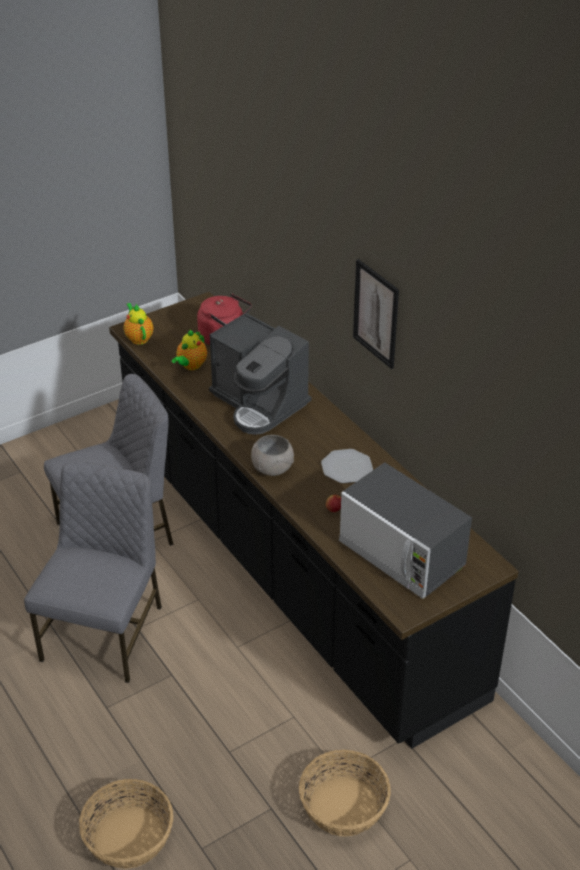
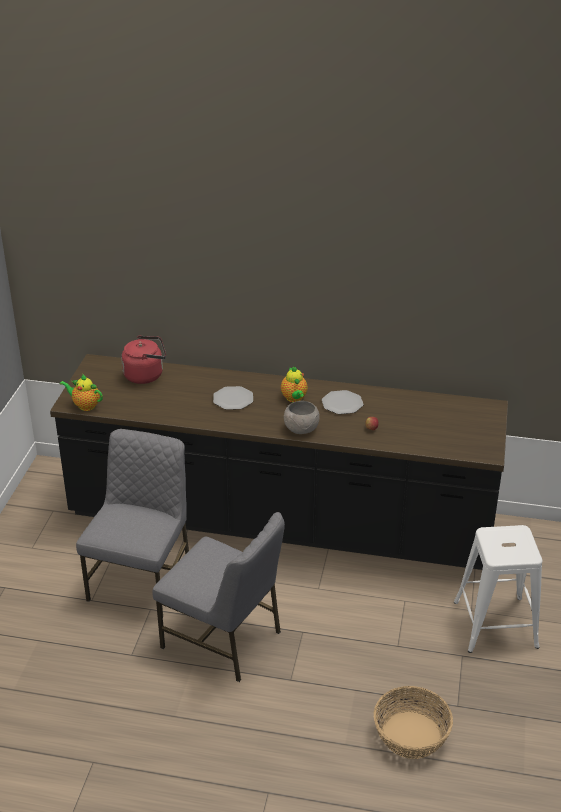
camera: 45 degrees left, 5 degrees down
(105, 632) = (223, 639): grey chair -> grey chair turned 150 degrees clockwise
(191, 366) = (151, 402): teapot -> teapot (294, 399)
(259, 403) = (233, 399): coffee machine -> plate
(344, 806) = (495, 624): basket -> white stool
(376, 314) = (323, 277): picture -> none
(402, 555) = (443, 428): microwave -> none

